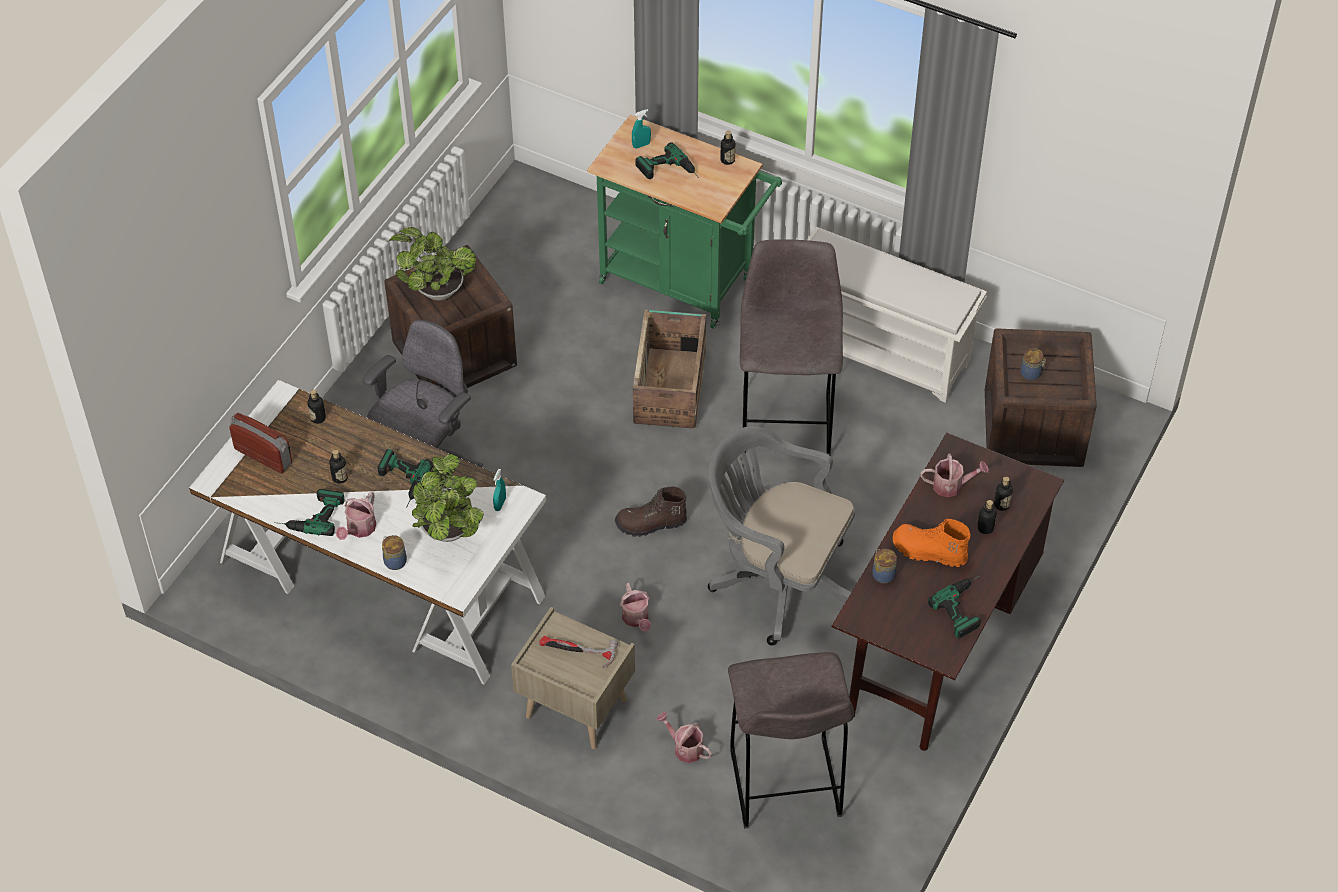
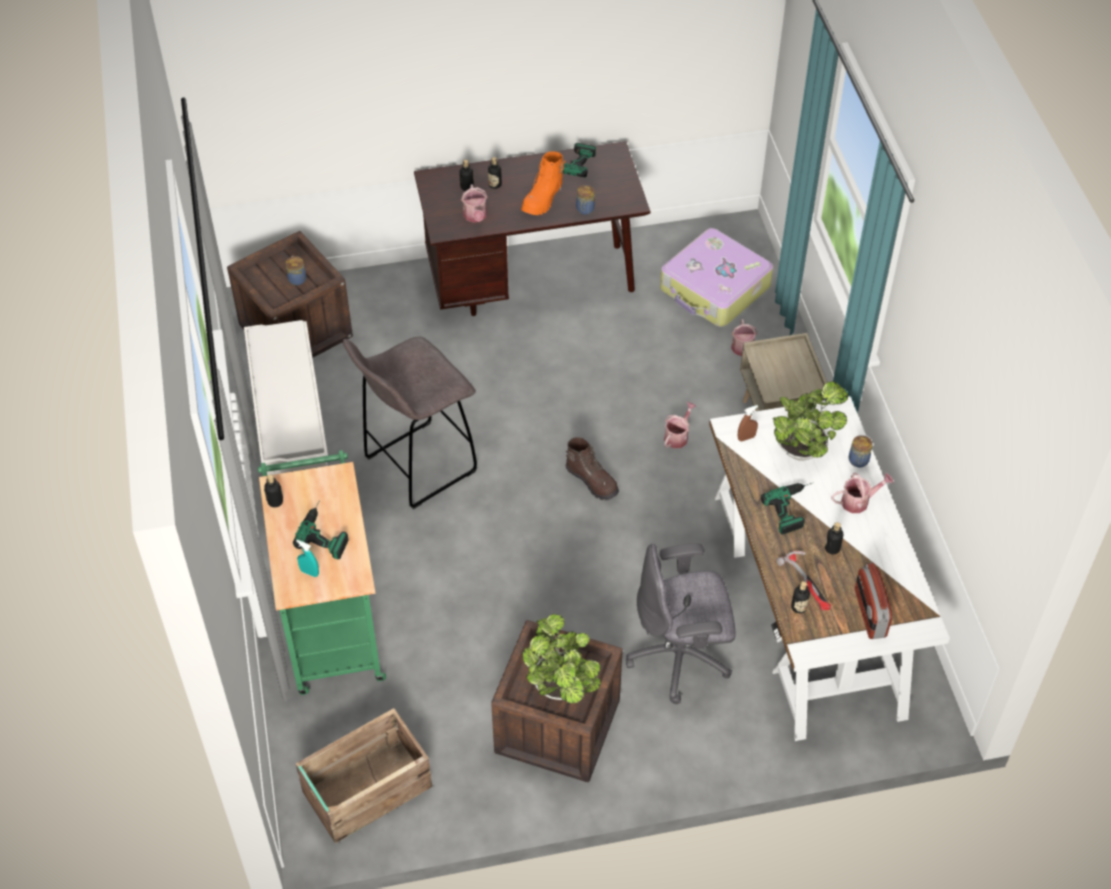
camera: 130 degrees left, 0 degrees up
(310, 515) = (882, 540): power drill -> none
(500, 504) = (746, 437): turquoise spray bottle -> brown spray bottle
(577, 651) = (780, 371): hammer -> hammer (808, 583)
(670, 386) = (451, 556): crate -> crate (365, 790)
(777, 580) = (567, 384): grey office chair -> none
(785, 787) = (714, 289): grey stool -> suitcase
(929, 552) = (543, 199): orange boot -> orange boot turned 45 degrees clockwise
(952, 485) = (475, 217): watering can -> watering can turned 150 degrees counterclockwise

